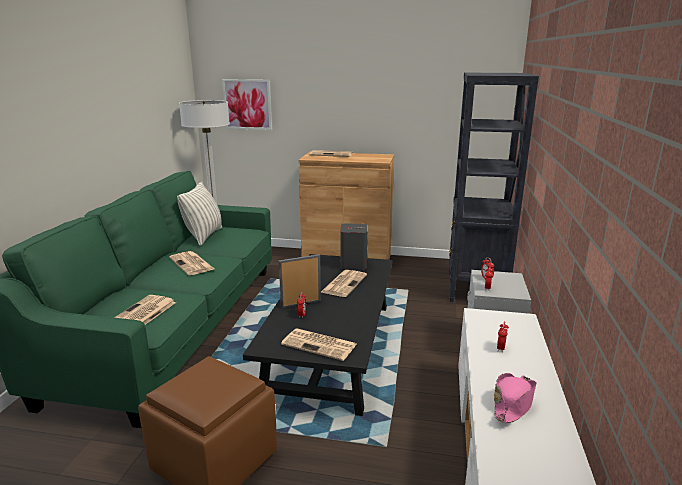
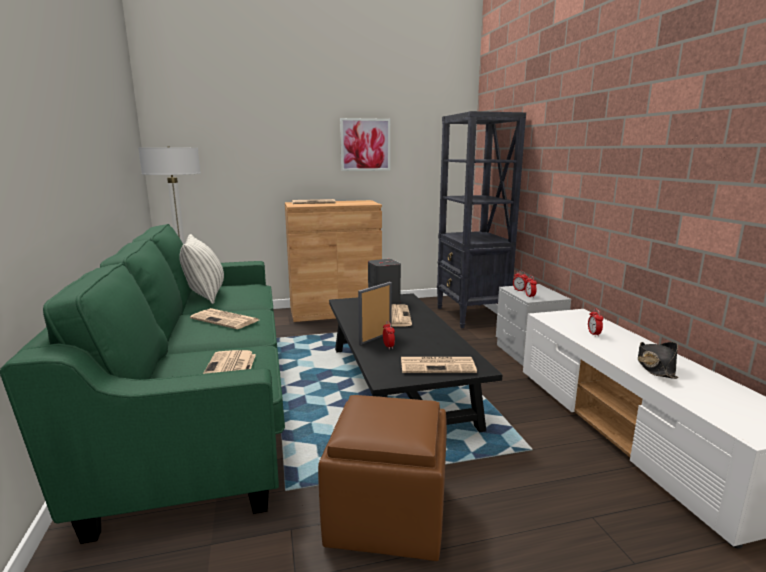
camera: 25 degrees left, 5 degrees down
(247, 104) = (210, 154): picture -> picture (365, 144)
(513, 403) = (655, 366): pink hat -> black hat

